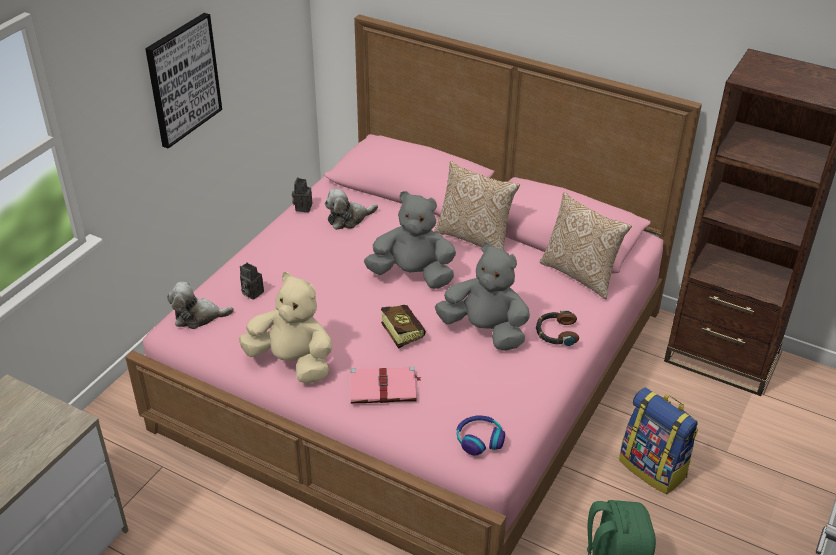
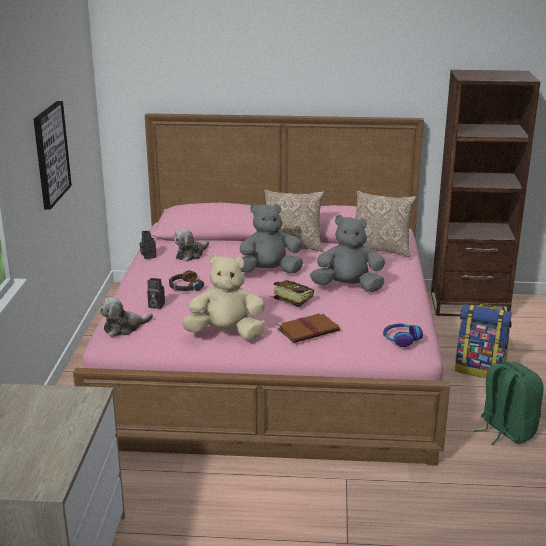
camera: 25 degrees left, 15 degrees down
(384, 388) = (309, 330): pink book -> brown book
(556, 333) = (395, 278): headphones -> headphones (185, 287)

